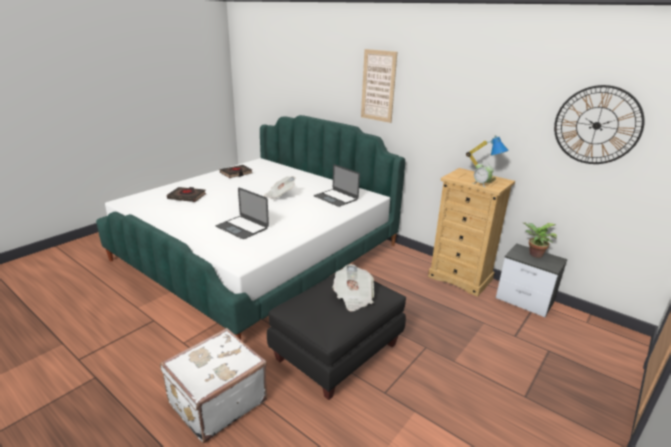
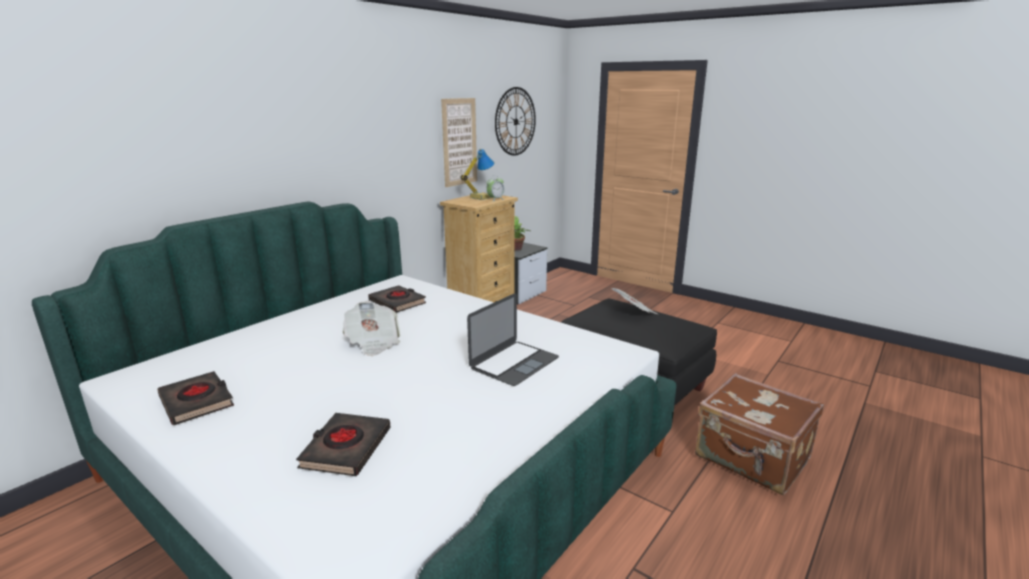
camera: 90 degrees left, 5 degrees down
(216, 401) = (752, 459): white suitcase -> brown suitcase
(336, 198) = (397, 302): laptop -> black book
(378, 86) = (322, 127): picture -> picture (459, 142)

